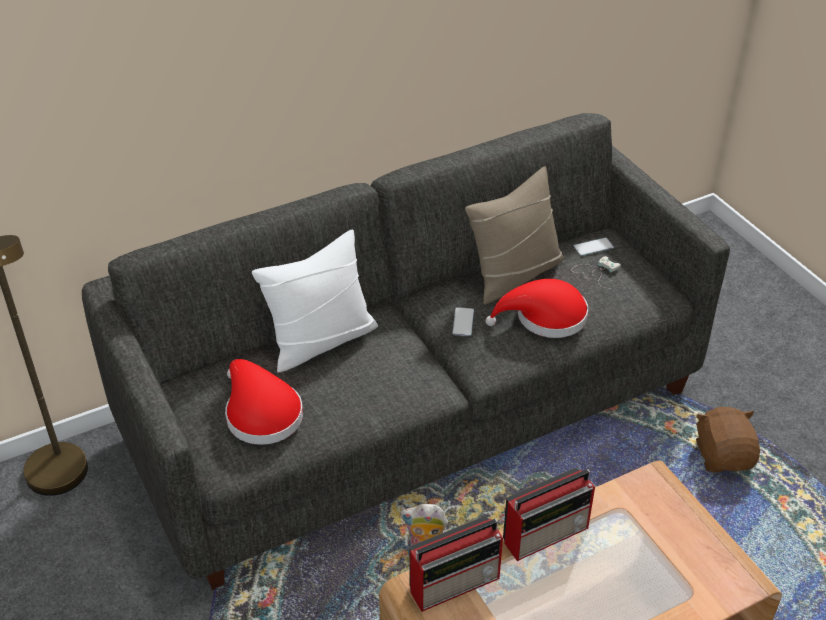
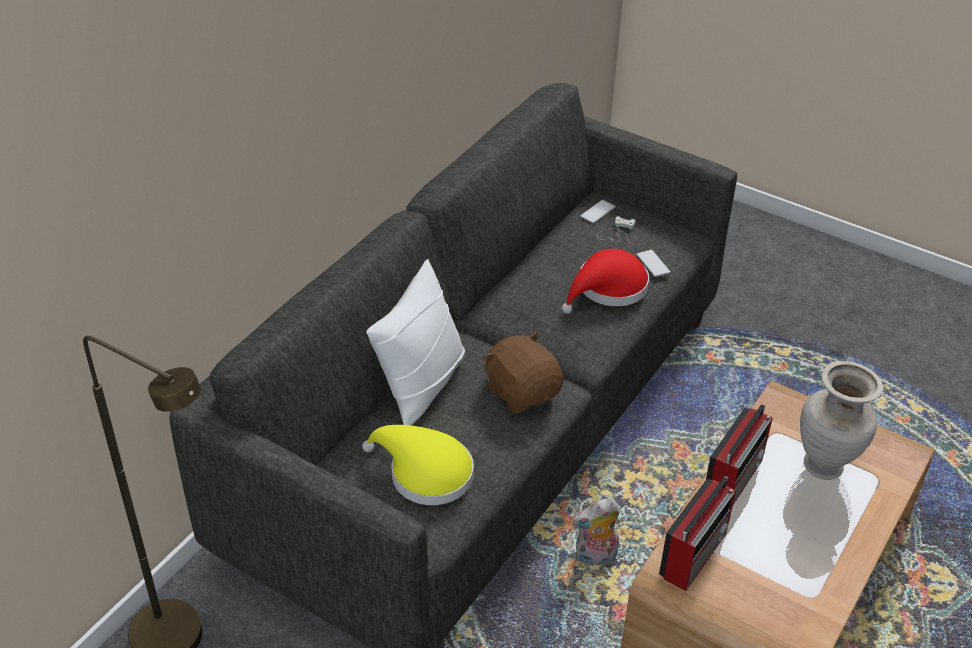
camera: 30 degrees left, 0 degrees up
(260, 413) = (425, 473): red hat -> yellow hat
(463, 322) = (540, 319): phone -> phone (653, 263)
(514, 275) = (550, 260): beige pillow -> none
(646, 559) = (825, 466): none -> beige vase
(723, 456) = (770, 366): brown plush toy -> brown plush toy (522, 392)

